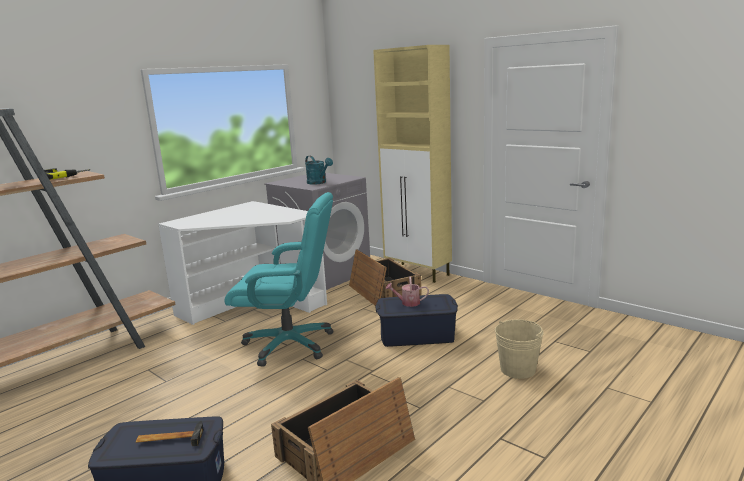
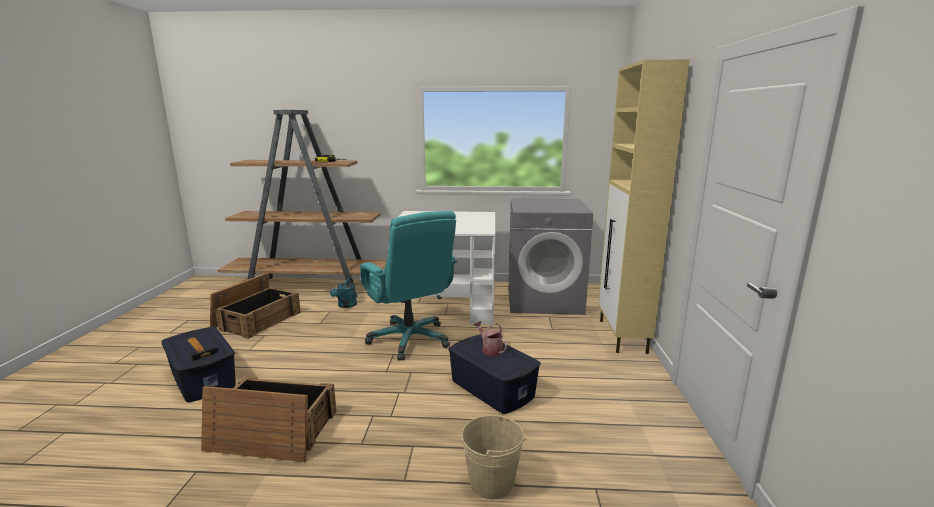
camera: 50 degrees right, 0 degrees up
(319, 183) = (540, 207): turquoise watering can -> turquoise watering can (345, 305)
(383, 291) = (555, 336): crate -> crate (257, 320)

